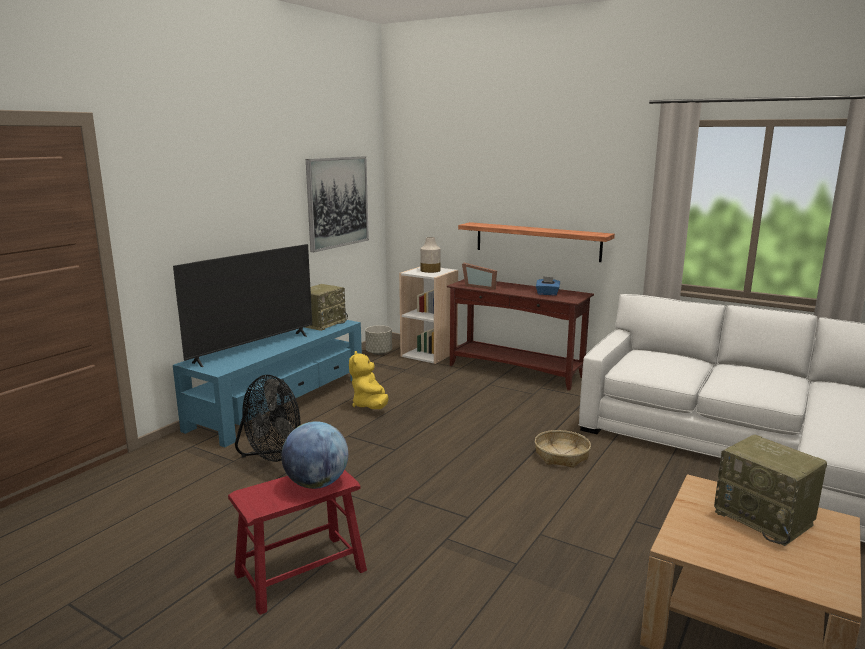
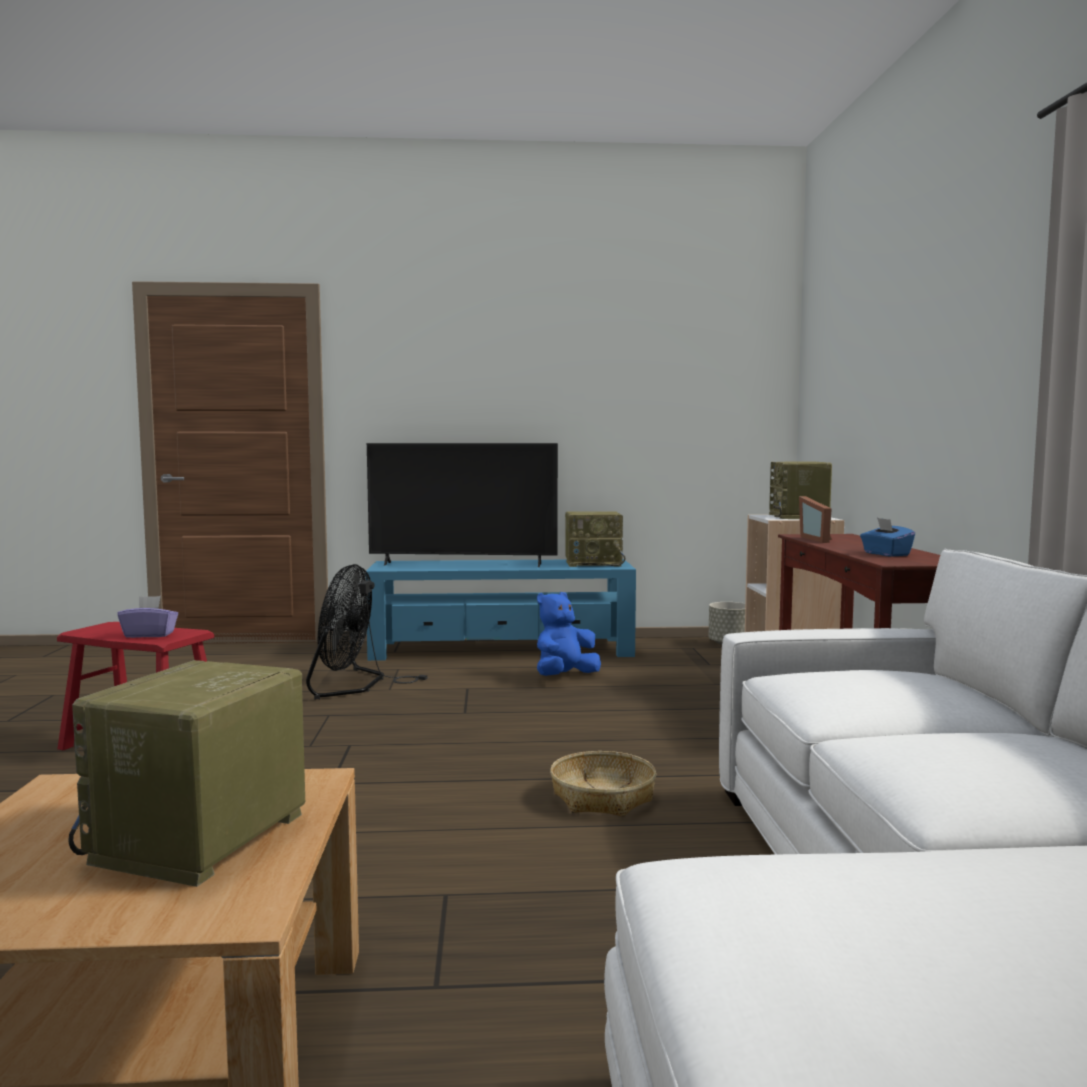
camera: 55 degrees right, 10 degrees down
(316, 484) = (149, 635): globe -> purple tissue box
(337, 202) = (681, 405): picture -> none
(370, 405) = (564, 677): yellow plush toy -> blue plush toy
(430, 270) = (799, 517): beige vase -> radio
(537, 241) = (922, 460): shelf -> none

